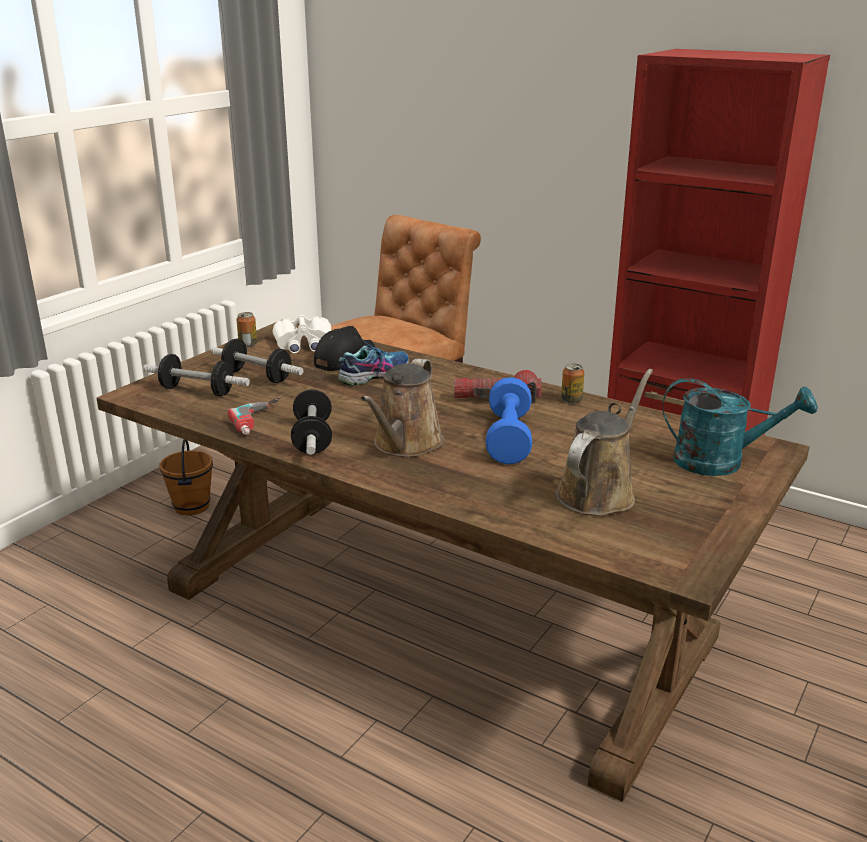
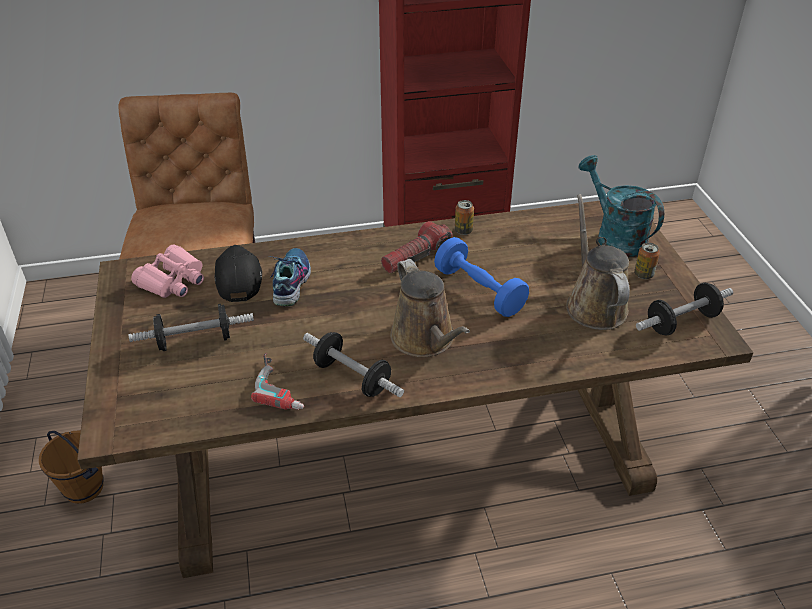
camera: 45 degrees left, 15 degrees up
(197, 391) = (169, 390): dumbbell -> dumbbell (681, 322)
(248, 344) = (121, 309): can -> can (643, 274)
(303, 344) = (173, 281): white binoculars -> pink binoculars
(721, 462) = (614, 237): turquoise watering can -> turquoise watering can turned 90 degrees counterclockwise

